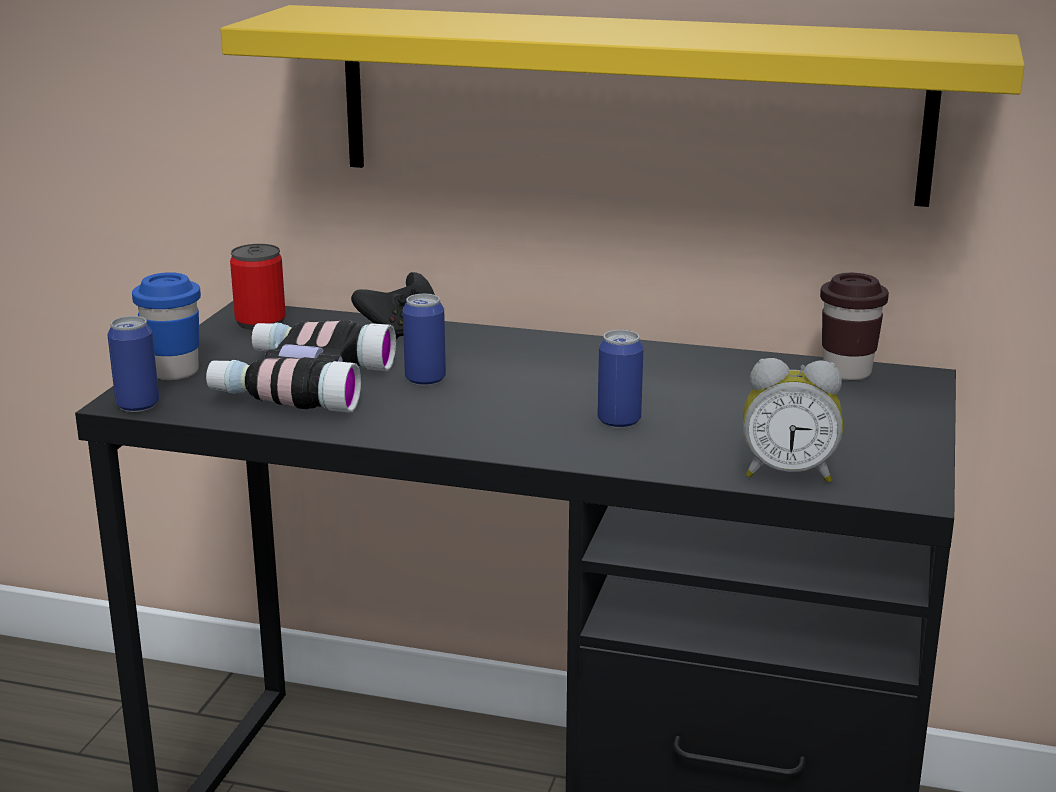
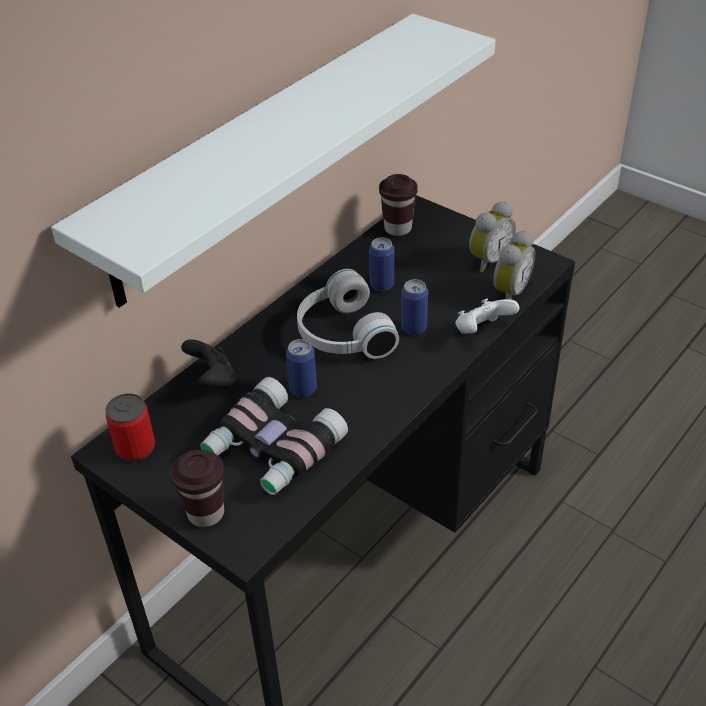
camera: 65 degrees left, 20 degrees up
(138, 405) = (257, 543): can -> can (382, 285)
(174, 372) = (206, 513): blue cup -> brown cup
(557, 380) = (341, 334): none -> white headphones
(628, 103) = (263, 155): yellow shelf -> white shelf
(662, 468) = (482, 331): none -> white game controller
(853, 445) = (487, 260): none -> alarm clock

